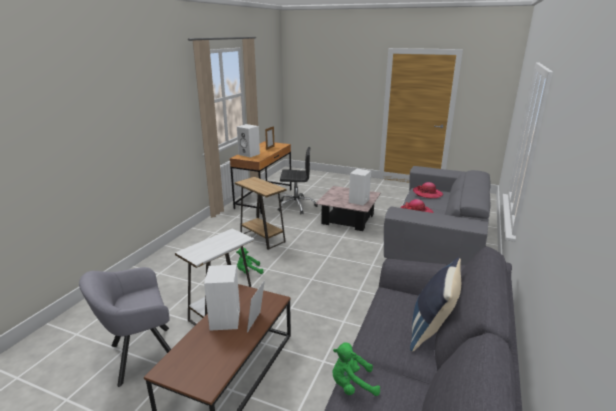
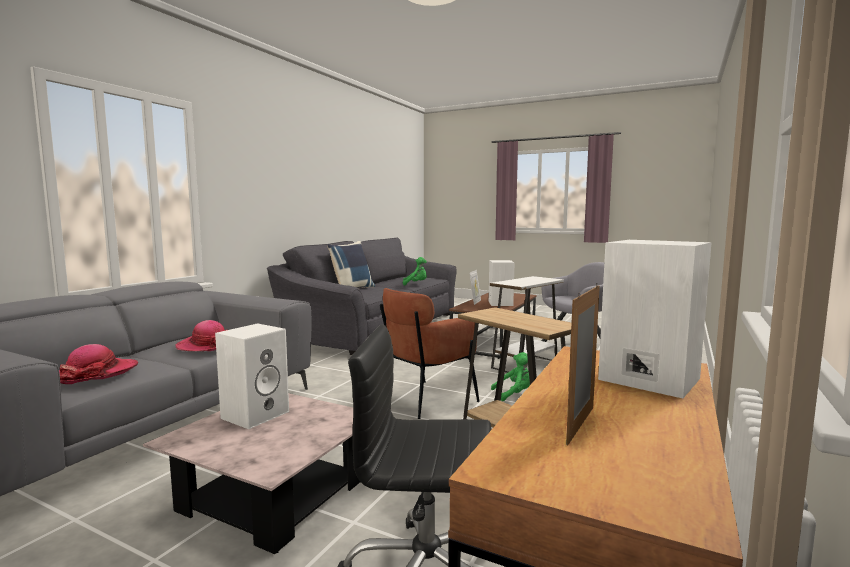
camera: 175 degrees left, 15 degrees down
(305, 264) = (426, 400): none -> brown armchair

